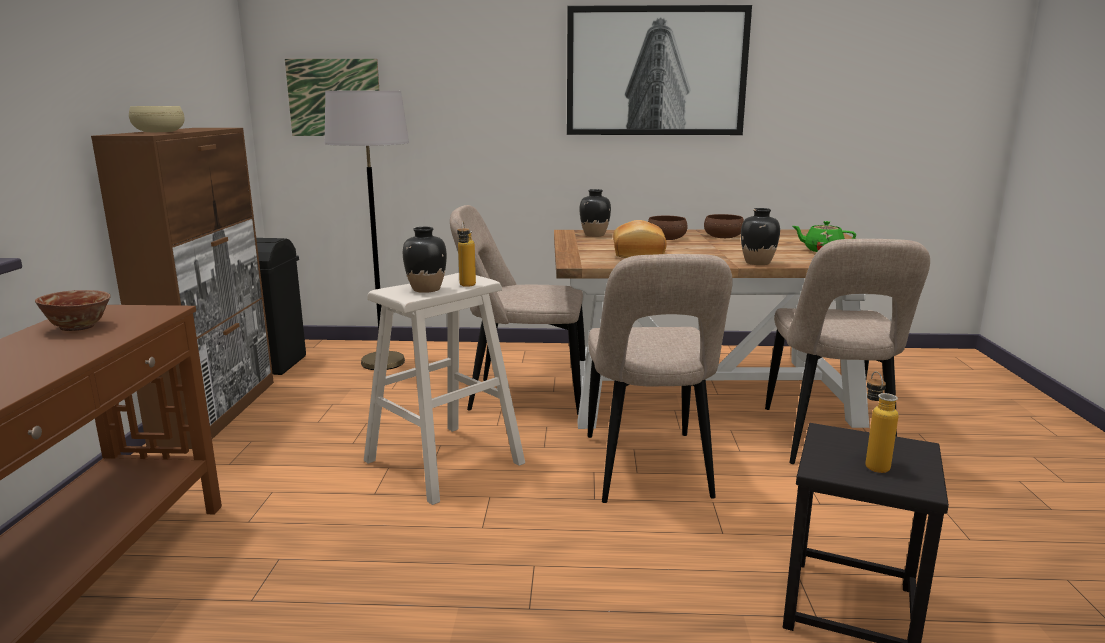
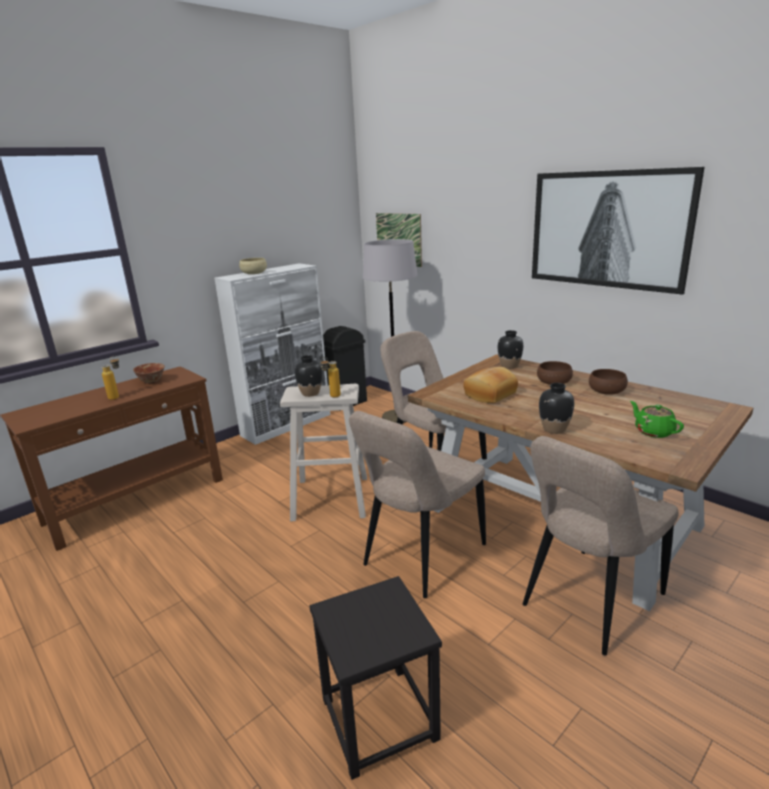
camera: 45 degrees right, 5 degrees up
(217, 411) = (287, 425): brown cabinet -> white cabinet
(872, 463) = (363, 625): bottle -> bottle (118, 396)

